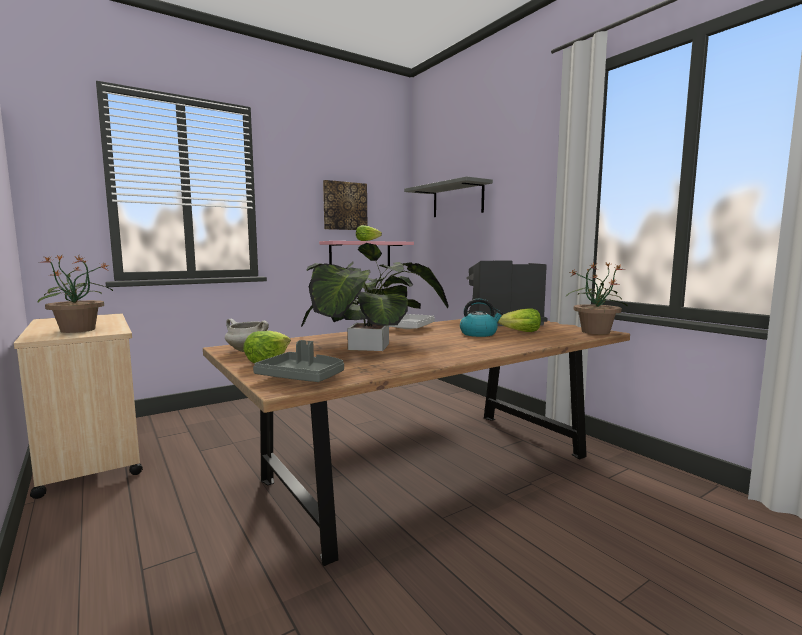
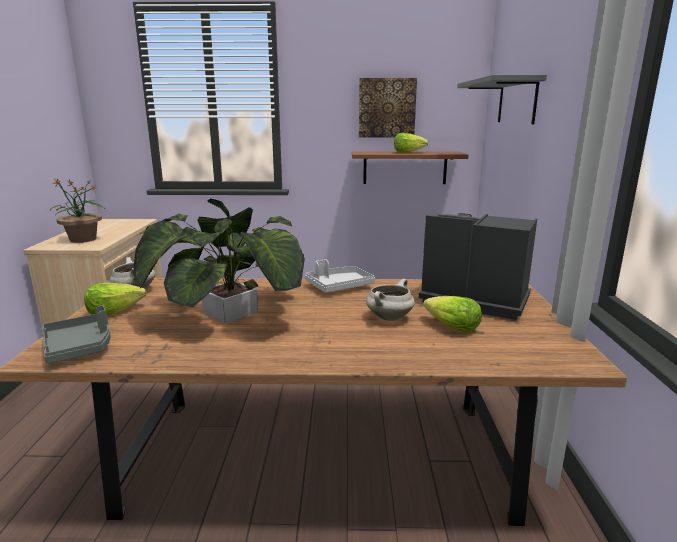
camera: 35 degrees right, 10 degrees up
(360, 255) = (405, 167): pink shelf -> brown shelf
(479, 334) = (389, 317): kettle -> white cooking pot
(595, 331) = (568, 356): potted plant -> none

